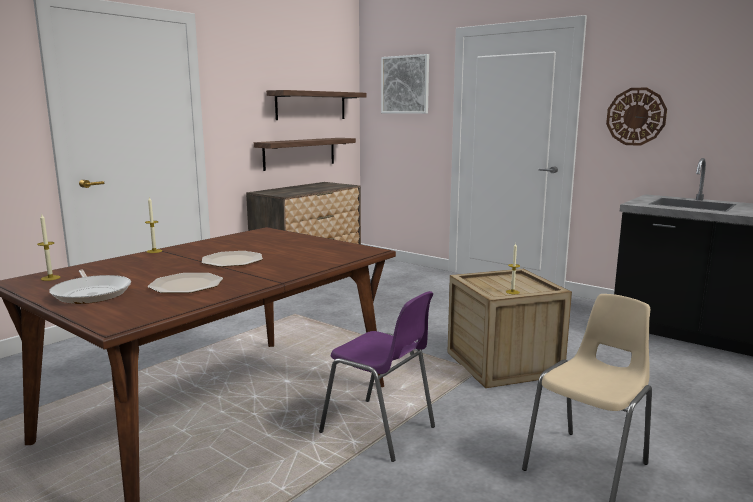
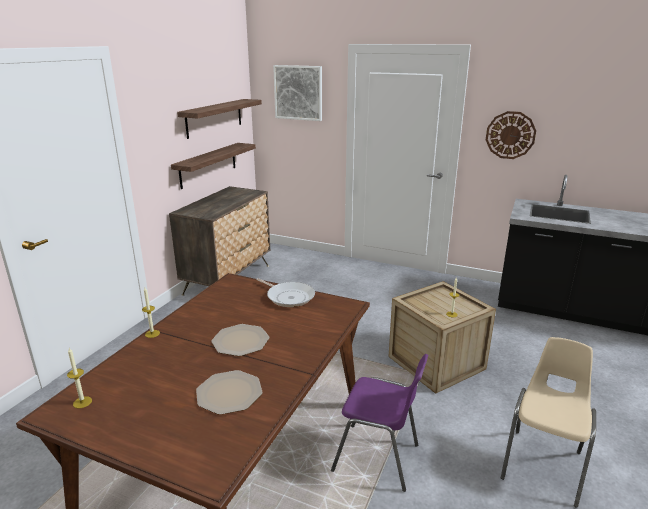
camera: 15 degrees left, 10 degrees up
(92, 293) = (148, 424): frying pan -> frying pan (289, 297)

